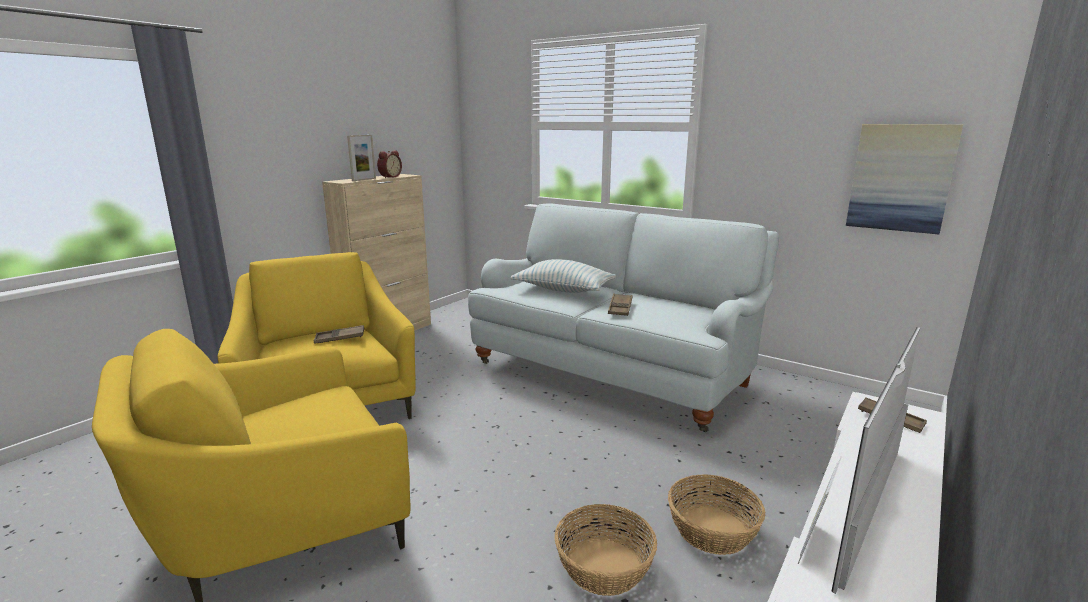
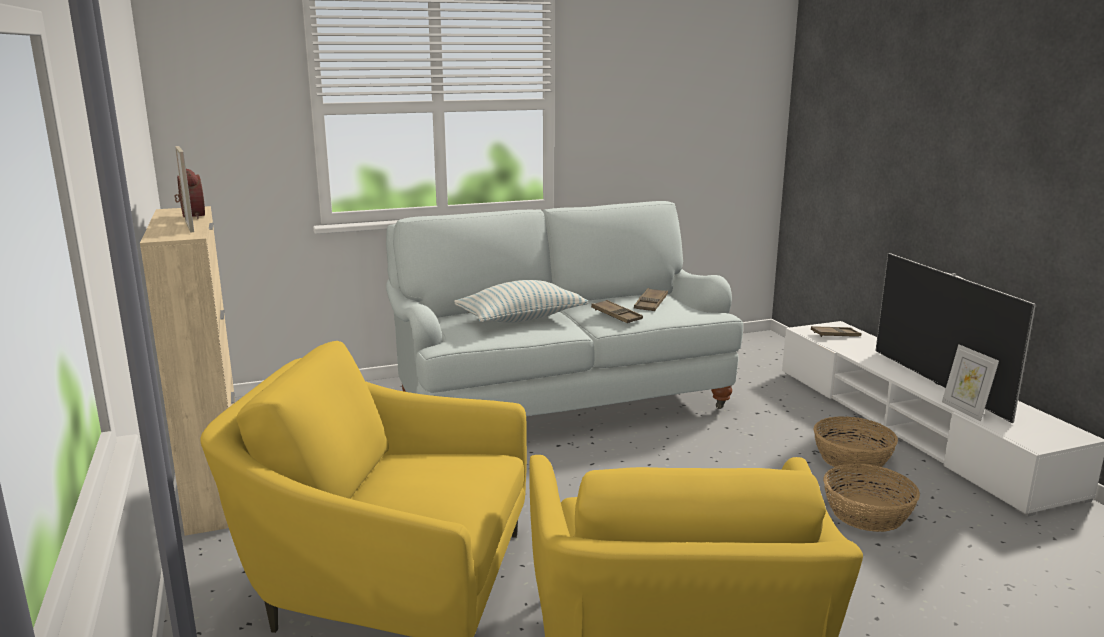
camera: 55 degrees left, 0 degrees up
(340, 338) = (429, 466): brown tray -> brown tray (651, 303)
(901, 178) = (730, 142): picture -> none

